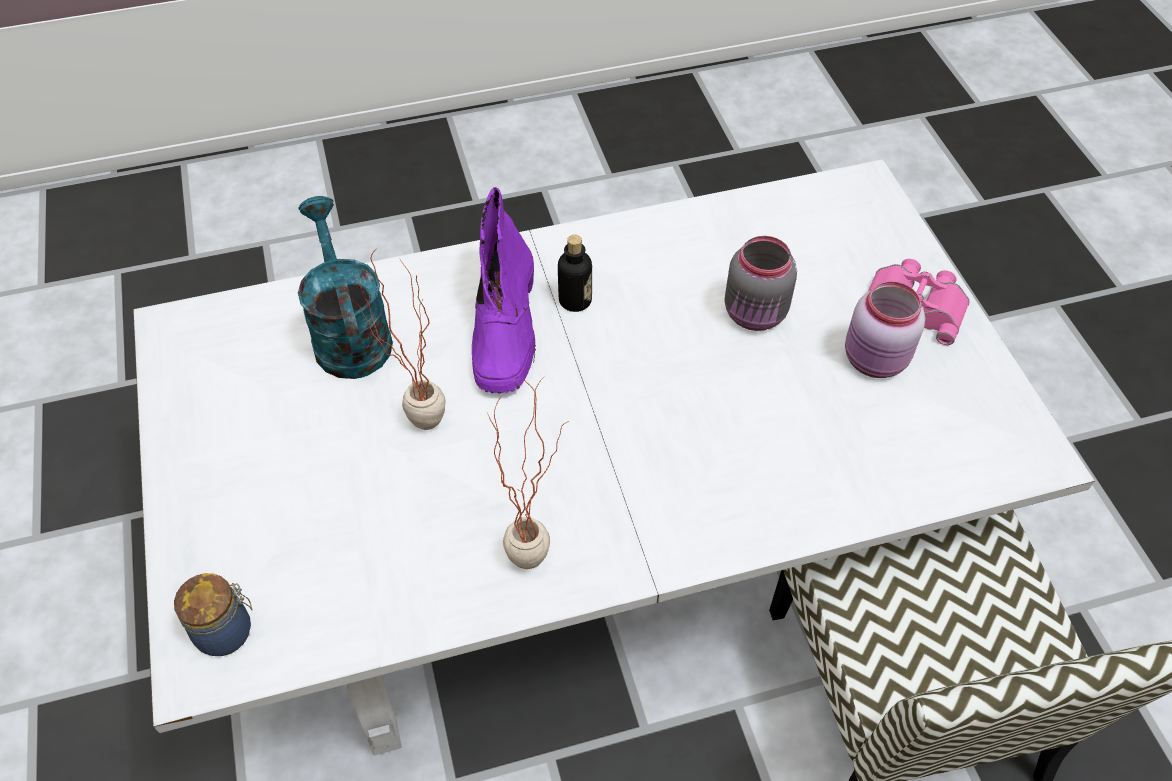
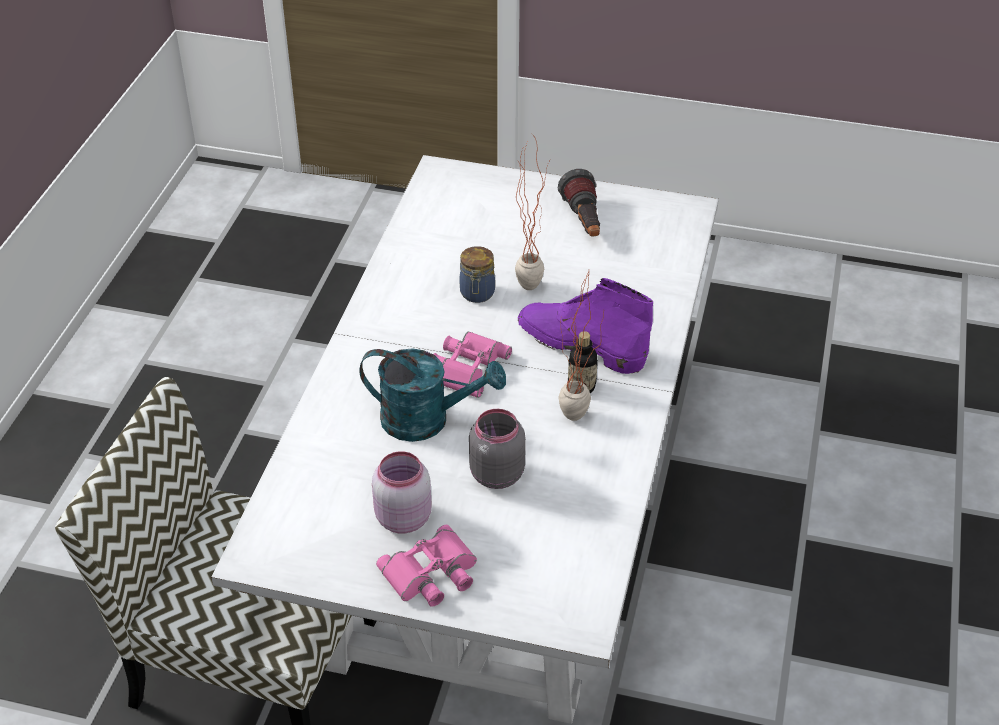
camera: 120 degrees right, 10 degrees down
(227, 631) = (453, 184): jar -> jar (477, 294)
(255, 423) = (584, 223): none -> flashlight
(349, 333) = (630, 276): turquoise watering can -> turquoise watering can (427, 420)
(539, 551) = (401, 299): potted plant -> potted plant (575, 423)
(617, 415) = (467, 367): none -> pink binoculars

